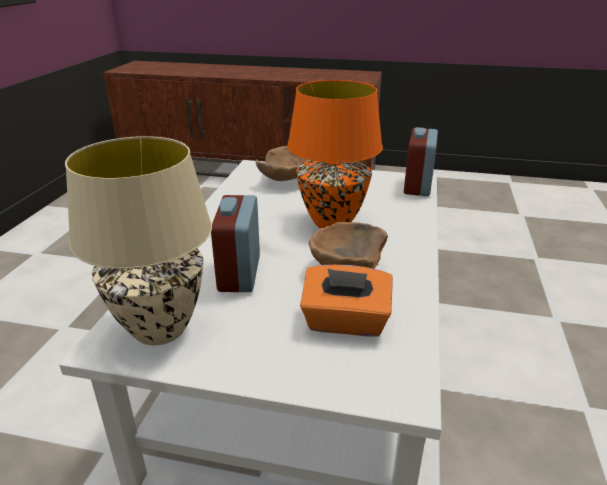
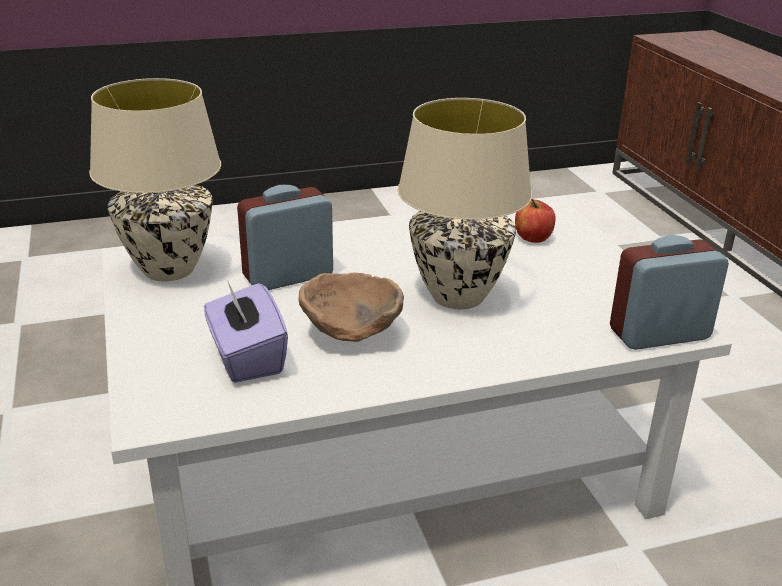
camera: 60 degrees right, 0 degrees up
(285, 181) = (533, 238): brown bowl -> apple
(333, 223) = (457, 297): orange table lamp -> beige table lamp
(345, 322) = (246, 358): orange tissue box -> purple tissue box

